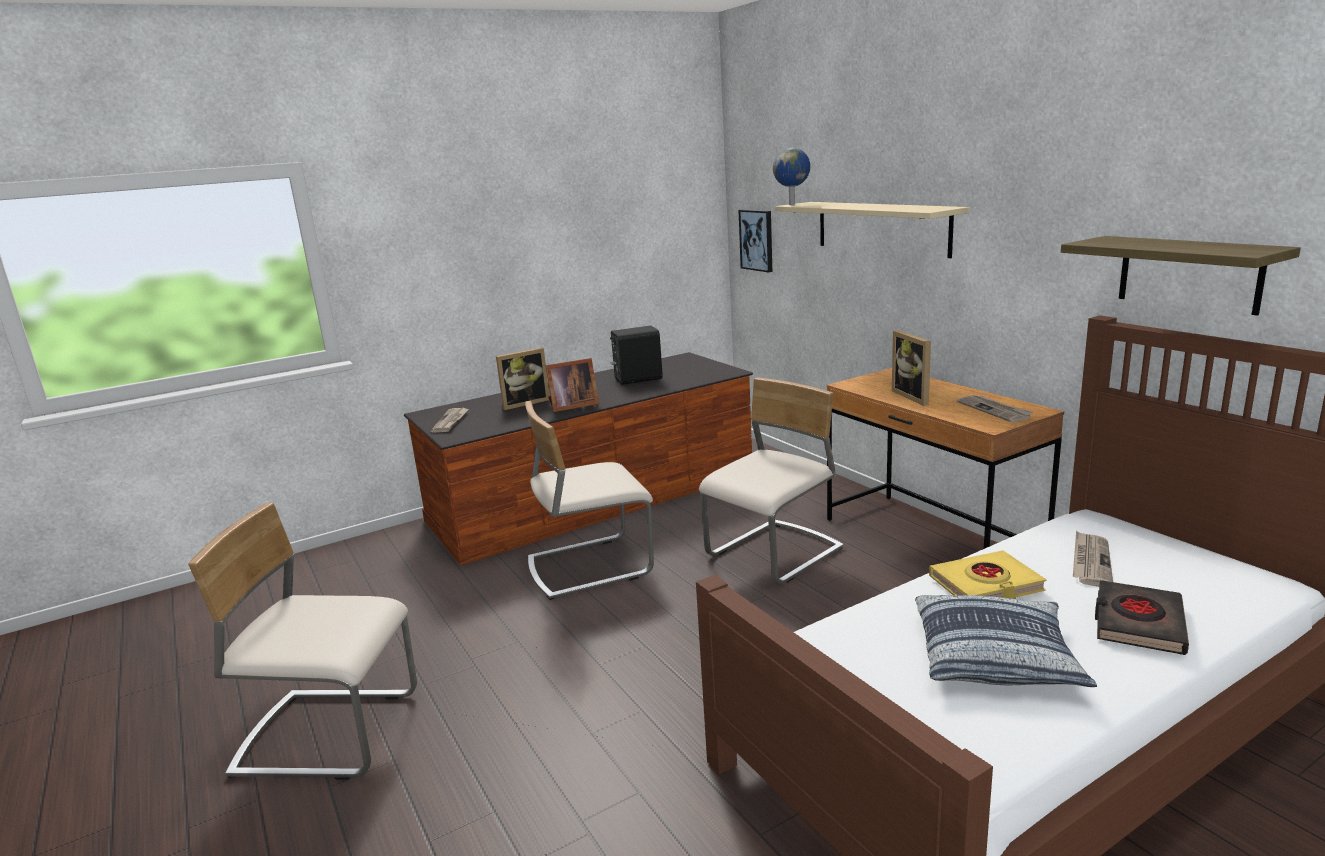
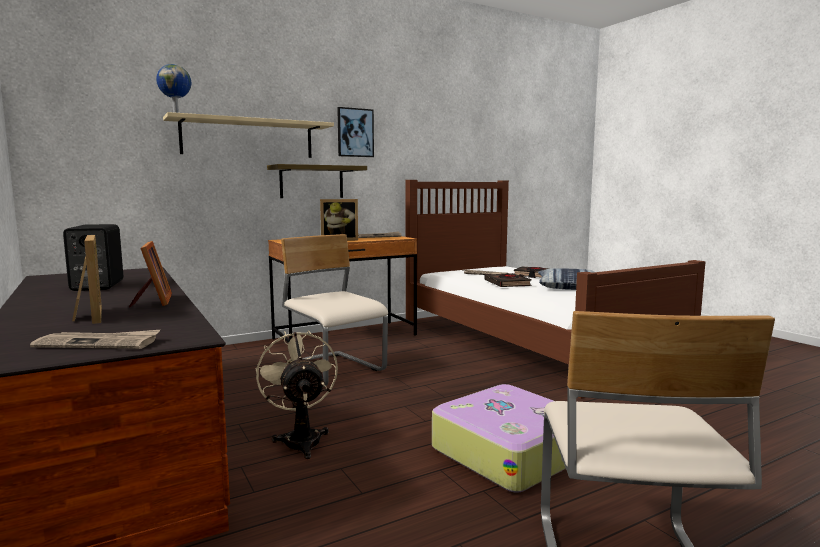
camera: 90 degrees left, 10 degrees down
(544, 683) = (509, 452): none -> suitcase
(589, 566) = (301, 439): beige chair -> beige fan
(757, 240) = (75, 152): picture -> picture (355, 132)
(986, 585) = (507, 284): yellow book -> black book
(1189, 273) = (432, 158): shelf -> shelf (311, 182)

